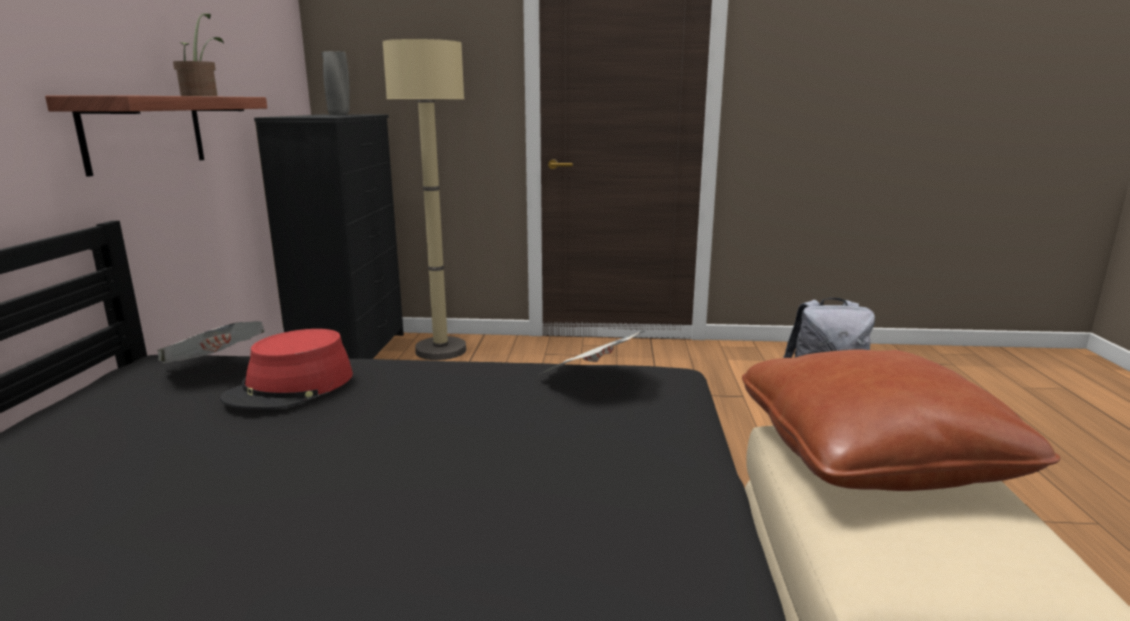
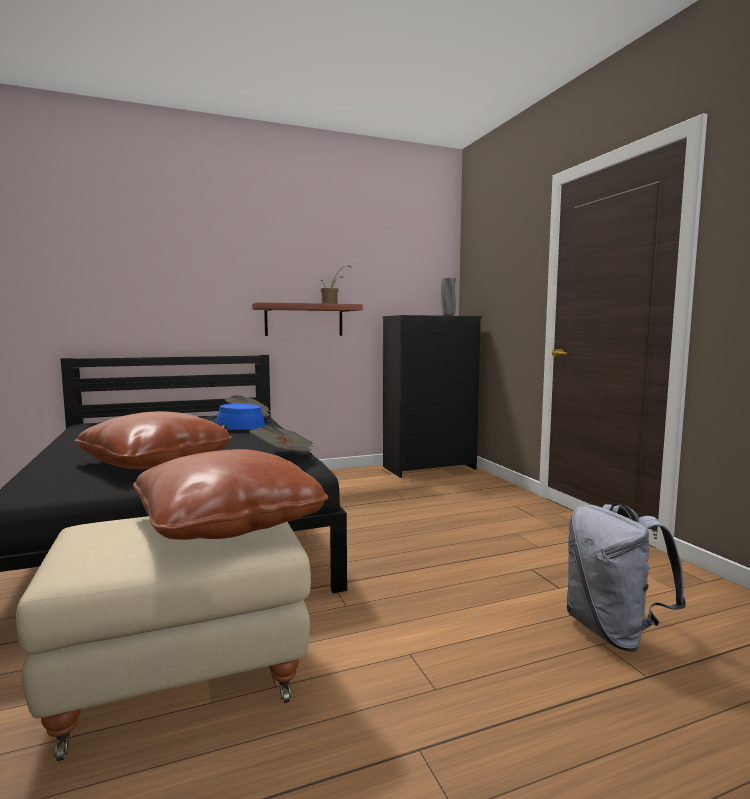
camera: 65 degrees right, 10 degrees down
(291, 387) = (235, 426): red hat -> blue hat
(441, 350) = (469, 481): beige floor lamp -> none
(522, 486) = (156, 462): none -> brown pillow

